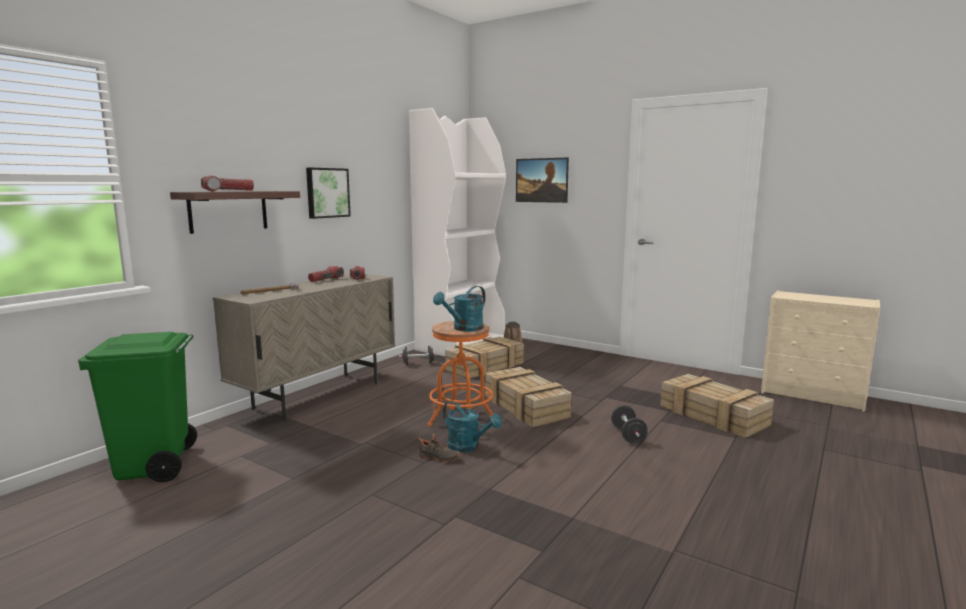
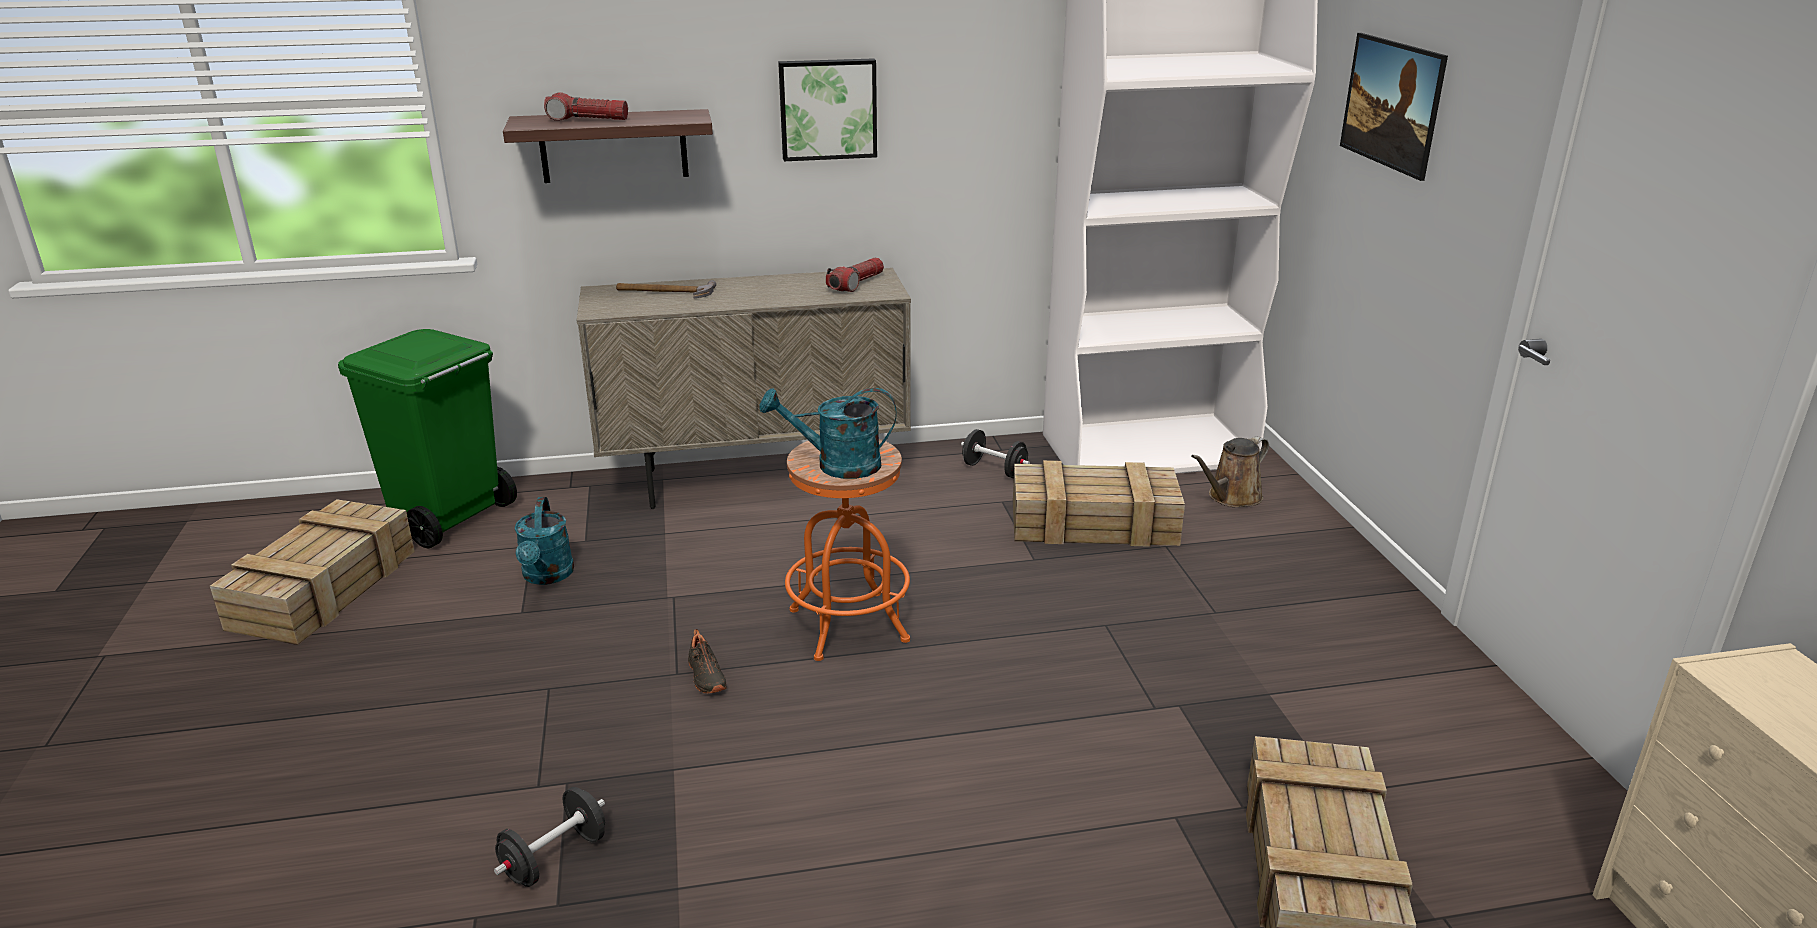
camera: 45 degrees right, 15 degrees up
(326, 280) = (798, 279): flashlight -> none
(468, 447) = (772, 680): turquoise watering can -> turquoise watering can (547, 576)
(526, 407) = (995, 650): crate -> crate (322, 590)
(628, 435) = (1044, 809): black dumbbell -> black dumbbell (555, 858)

